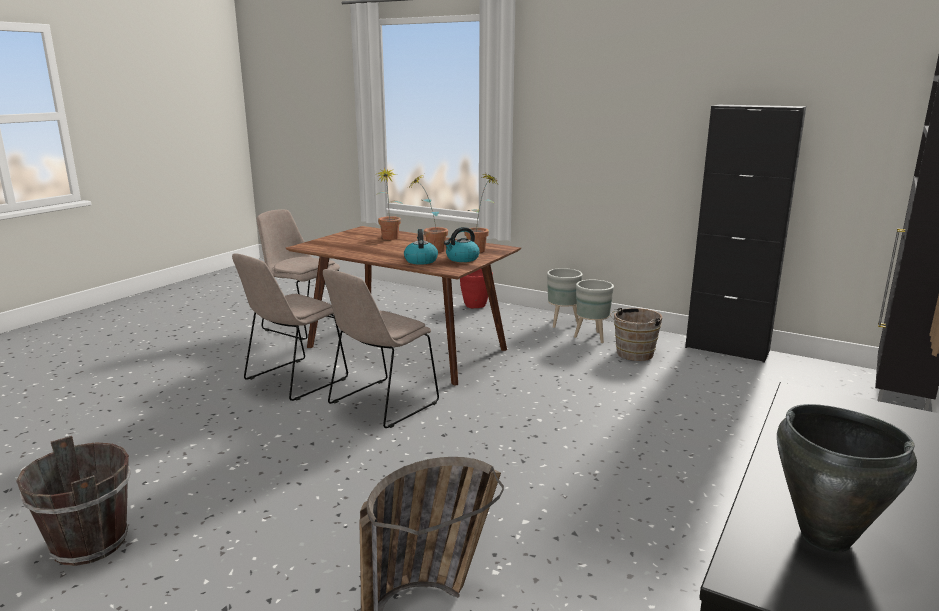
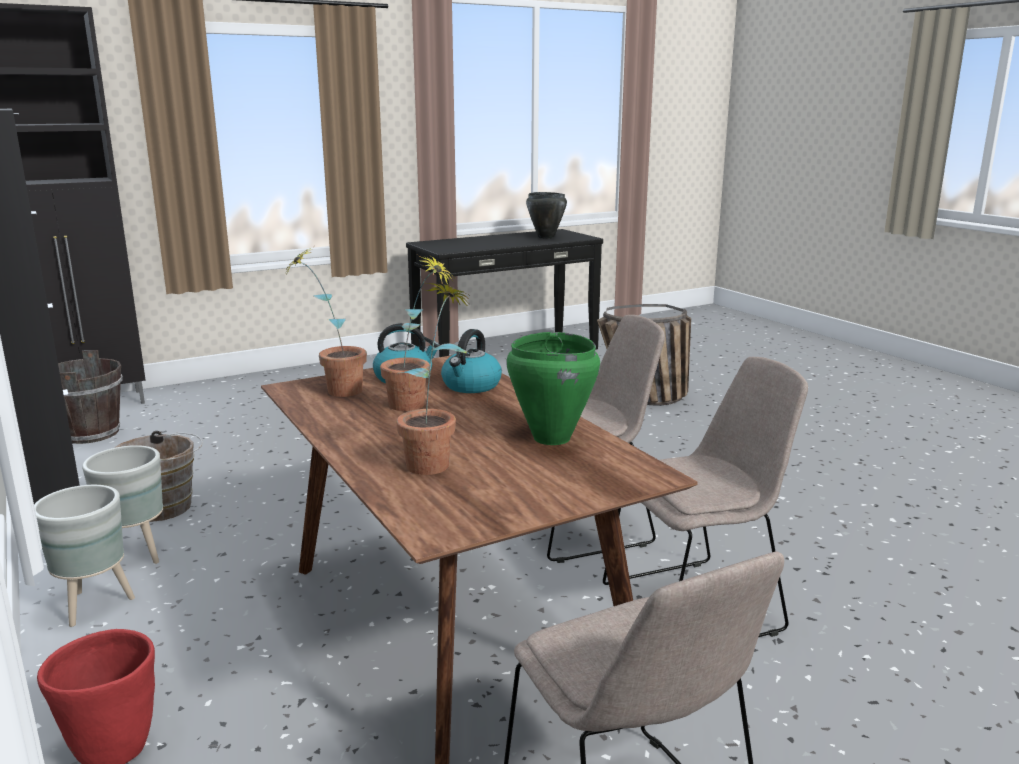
camera: 150 degrees left, 0 degrees up
(90, 543) = (894, 469): brown bucket -> brown bucket (90, 433)
(353, 249) = (551, 438): none -> green cooking pot

